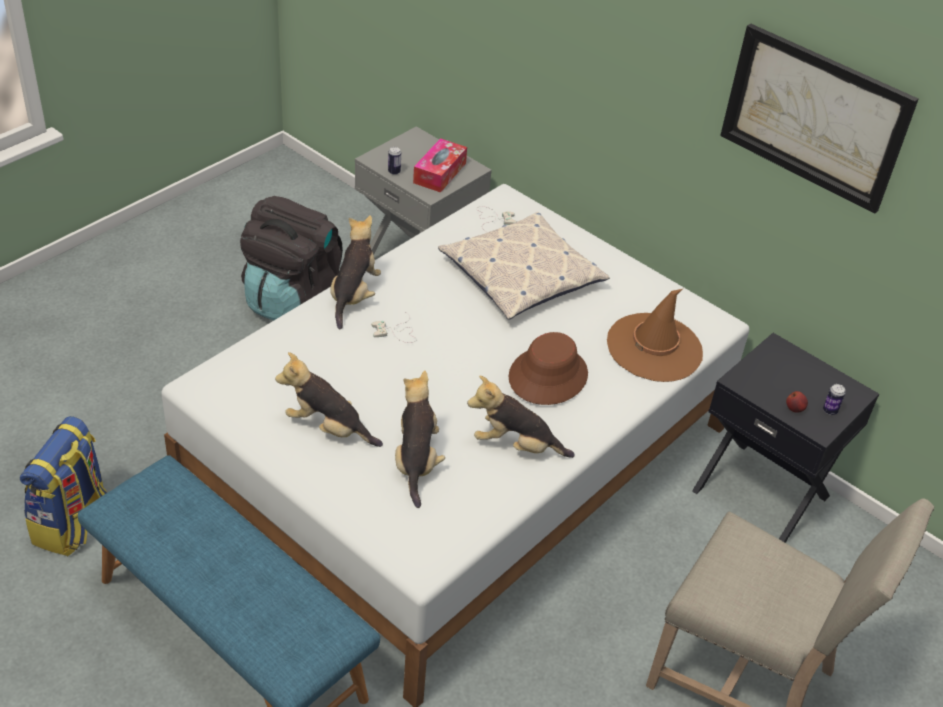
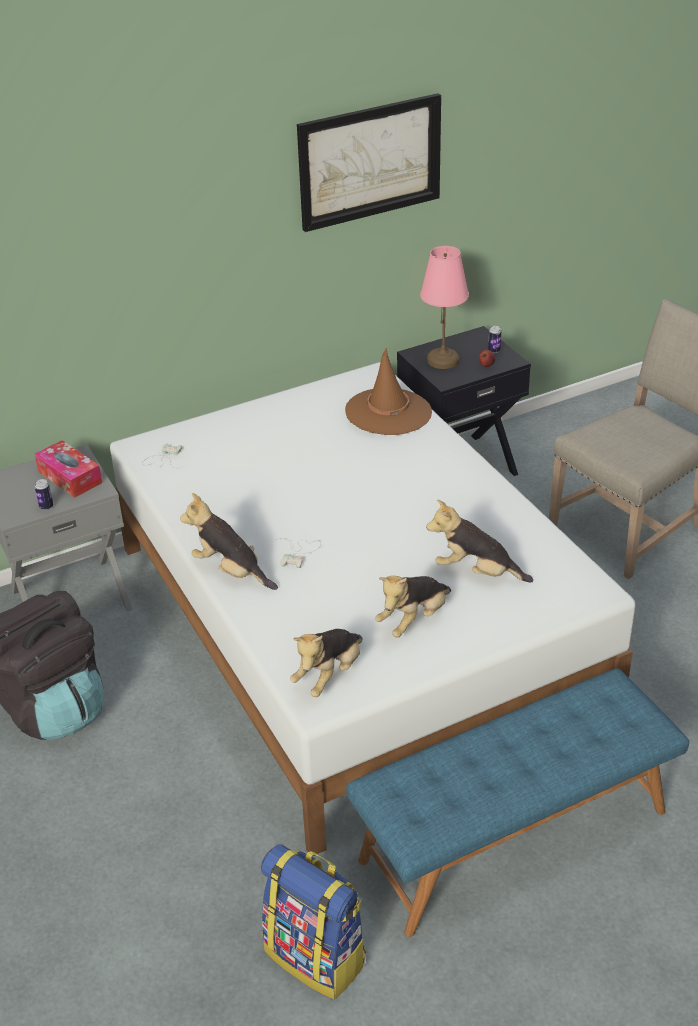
camera: 65 degrees left, 5 degrees down
(516, 445) = (476, 511): plush toy -> plush toy (329, 675)
(521, 275) = (258, 460): pillow -> none
(547, 376) = (398, 475): brown hat -> none
(780, 371) = (443, 360): none -> pink table lamp

